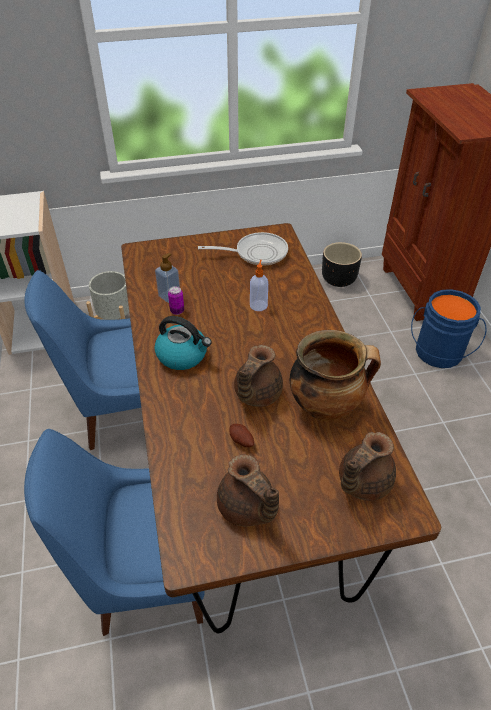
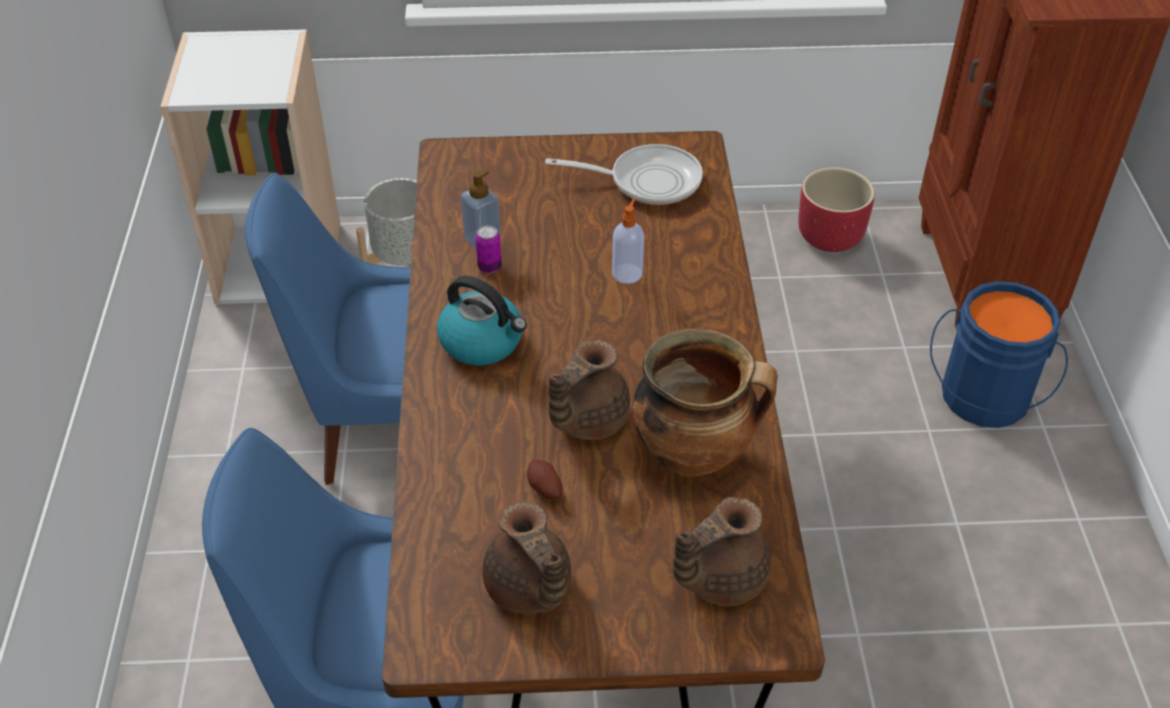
camera: 10 degrees right, 0 degrees up
(339, 280) = (830, 238): black planter -> red planter

